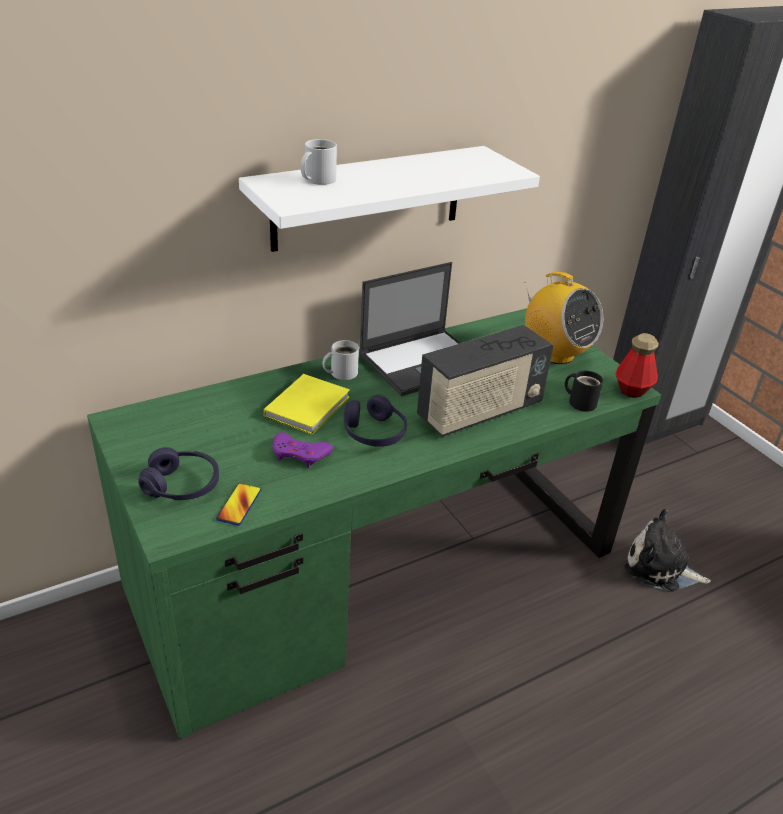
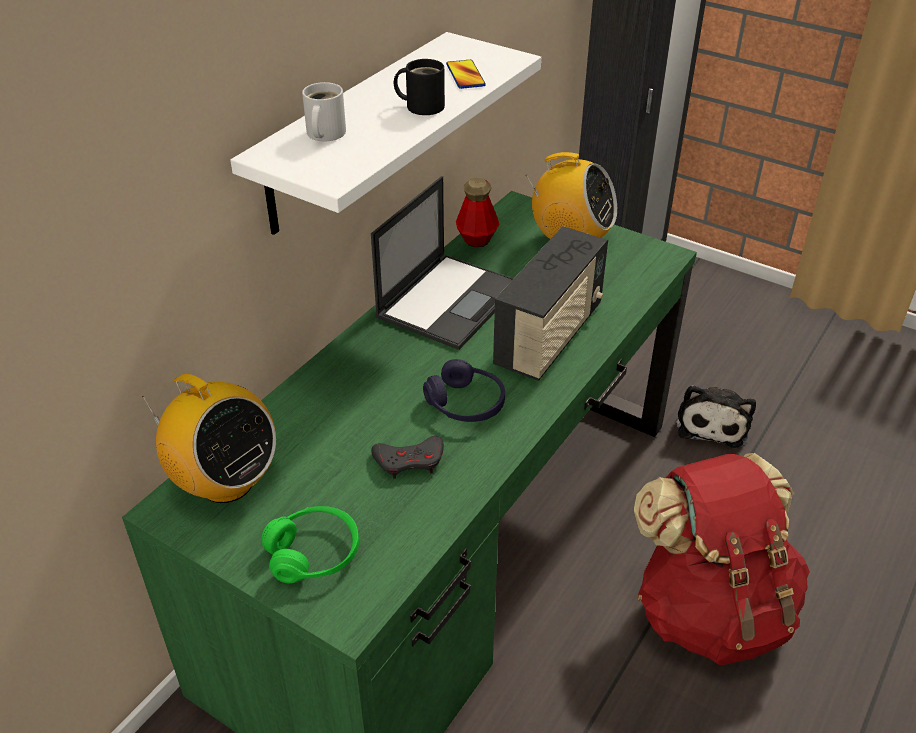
camera: 25 degrees left, 5 degrees up
(166, 419) = (225, 482): none -> radio
(182, 485) = (313, 554): purple headphones -> green headphones
(239, 505) = (395, 548): phone -> phone (465, 75)
(300, 454) = (409, 461): purple game controller -> grey game controller
(309, 406) = (373, 400): yellow book -> none
(341, 372) = (374, 346): white mug -> none
(555, 712) = (710, 610): none -> red backpack
(580, 402) = (633, 288): black mug -> black mug (422, 105)
(632, 389) = (668, 256): bottle -> bottle (477, 239)
(660, 568) = (712, 423): plush toy -> plush toy turned 75 degrees counterclockwise

